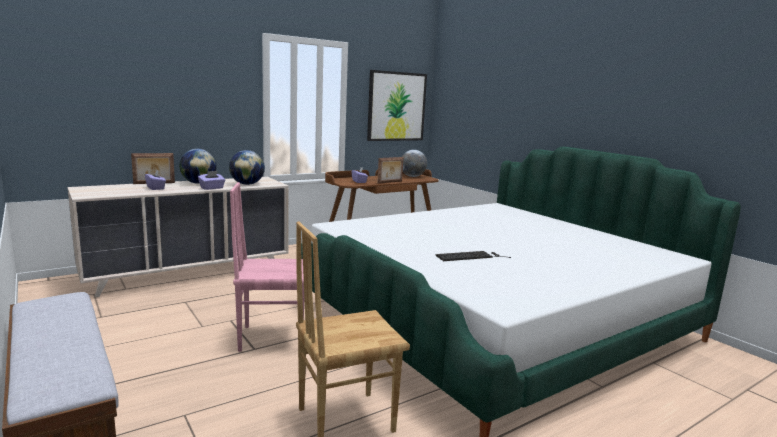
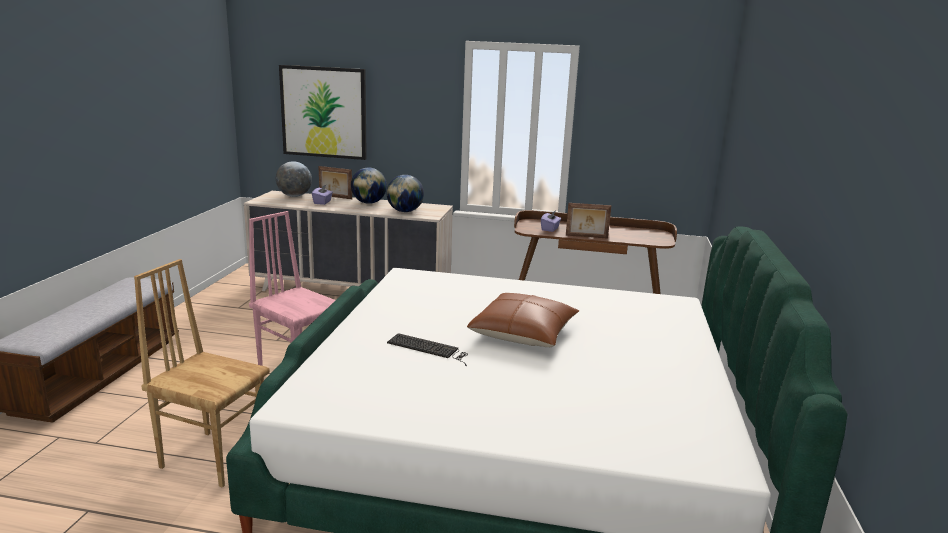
camera: 45 degrees right, 5 degrees up
(212, 188) = (363, 210): purple tissue box -> none
(396, 106) = (656, 132): picture -> picture (324, 112)
(412, 176) = (646, 234): globe -> globe (294, 196)
(485, 236) = (524, 333): none -> brown pillow

